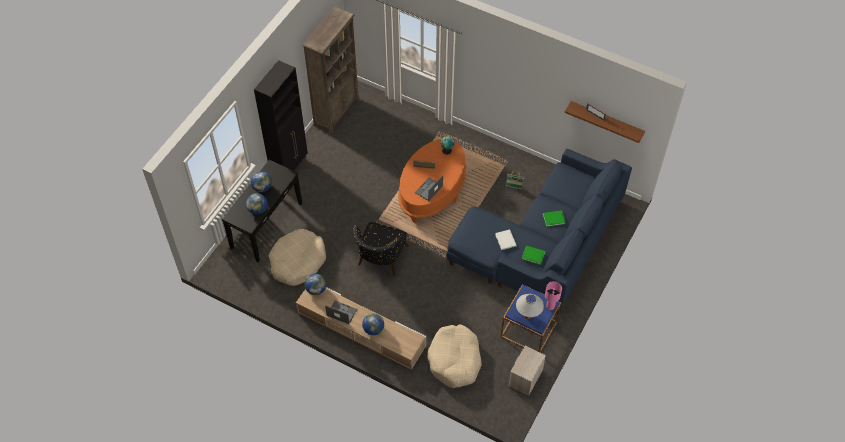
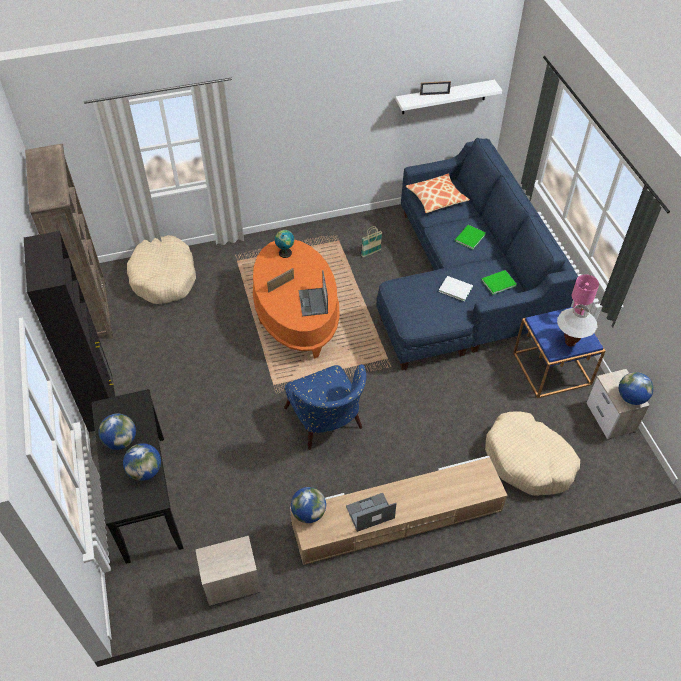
camera: 45 degrees left, 5 degrees down
(261, 293) = (230, 582): none -> nightstand
(297, 262) = (233, 506): beige dog bed -> beige dog bed (164, 277)
(373, 329) = (428, 499): globe -> globe (631, 397)
(380, 260) = (327, 424): black armchair -> blue armchair
(567, 181) = (436, 198): none -> pillow
(606, 121) = (444, 97): brown shelf -> white shelf

